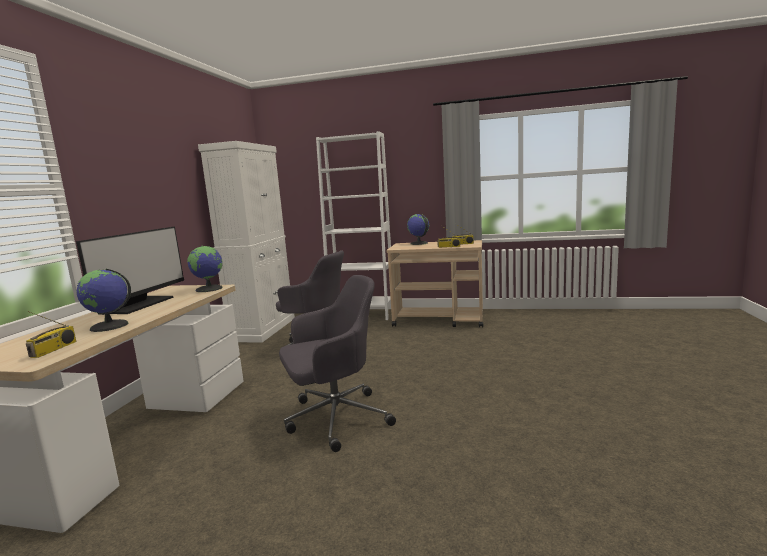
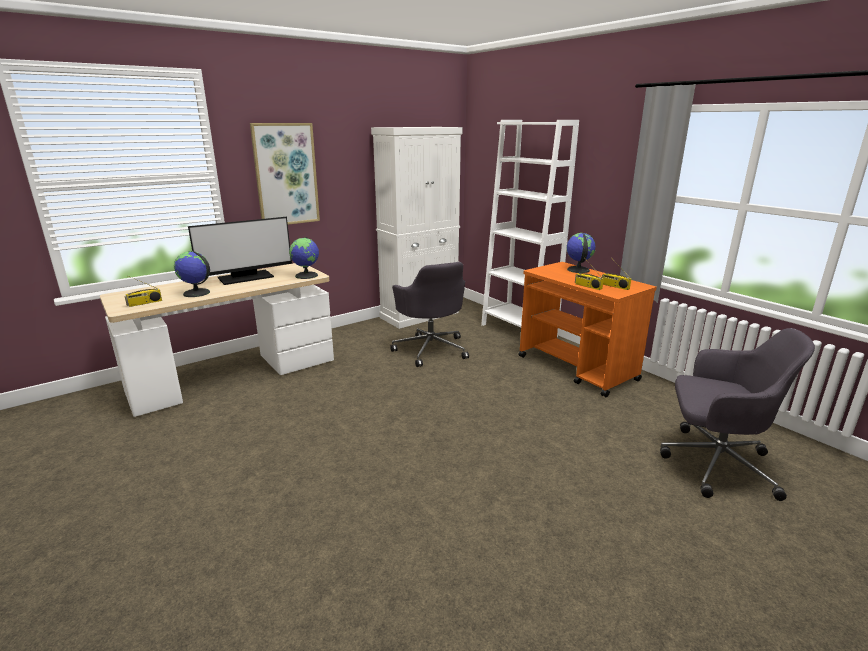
camera: 40 degrees right, 10 degrees up
(132, 189) = (286, 175): none -> picture
(335, 418) = (333, 424): grey office chair -> grey office chair (714, 463)
(439, 320) = (577, 368): beige cart -> orange cart

